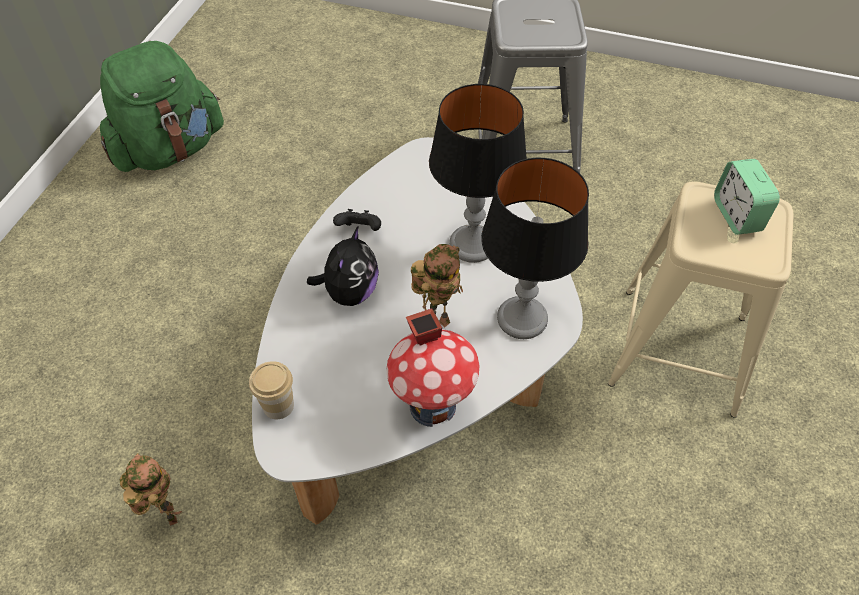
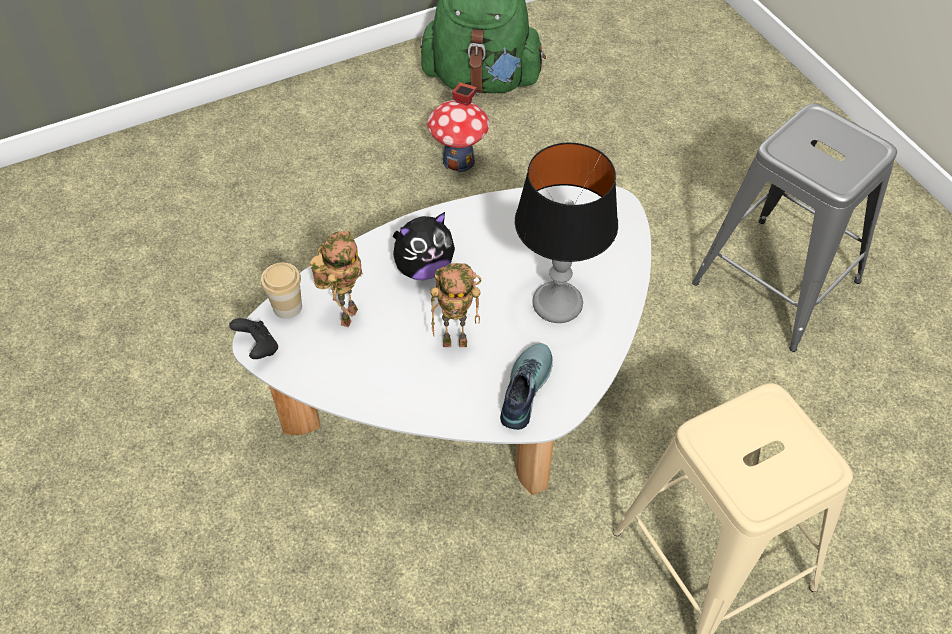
camera: 45 degrees right, 0 degrees up
(167, 514) = (207, 343): toy robot -> toy robot (347, 315)
(360, 230) = (486, 228): black game controller -> black game controller (258, 348)
(432, 405) = (382, 393): toy house -> toy house (459, 160)
(521, 319) = (523, 389): table lamp -> shoe
(737, 215) = (780, 445): alarm clock -> none

